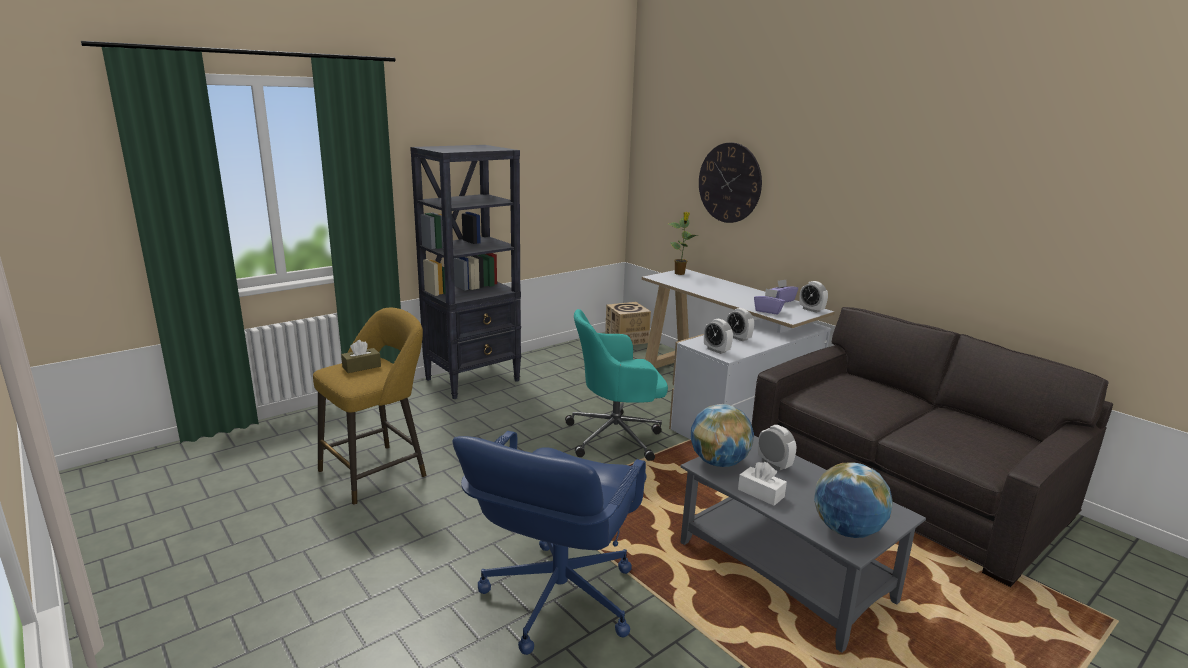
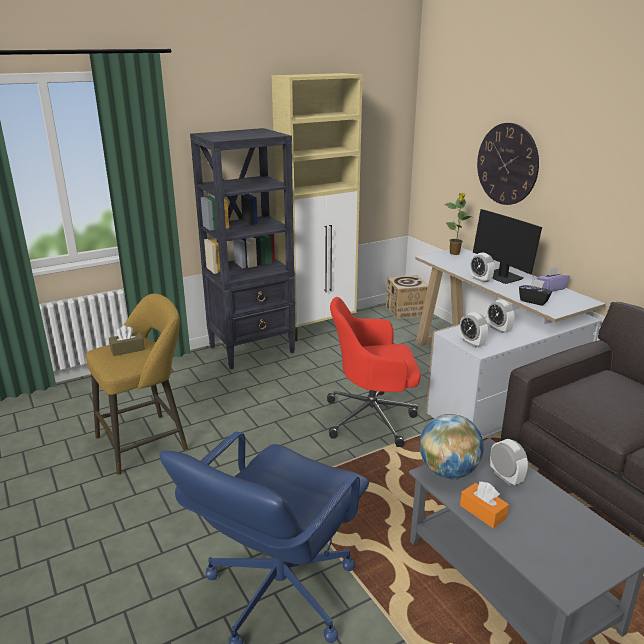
camera: 10 degrees right, 5 degrees up
(540, 357) = (319, 328): none -> beige cabinet
(616, 436) = (373, 418): turquoise office chair -> red office chair
(732, 292) = (502, 277): none -> monitor
(761, 493) = (483, 512): white tissue box -> orange tissue box
(768, 311) = (533, 301): purple tissue box -> black tissue box
(811, 310) = (580, 301): alarm clock -> alarm clock (480, 279)
(847, 531) = (564, 566): globe -> none

